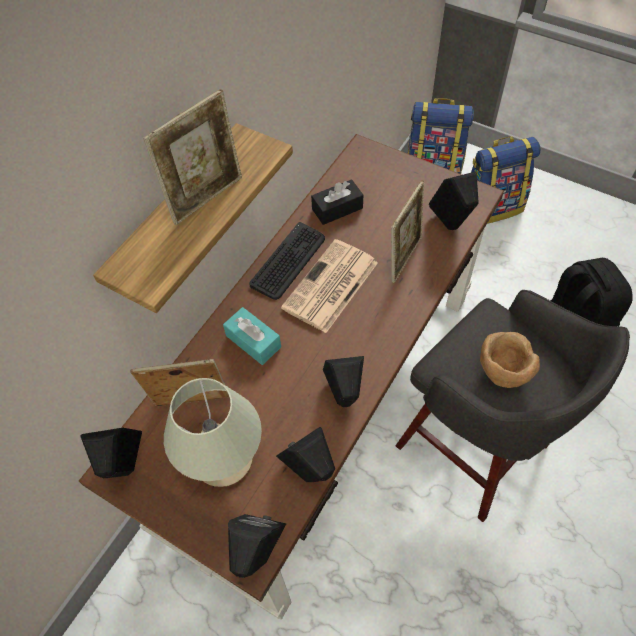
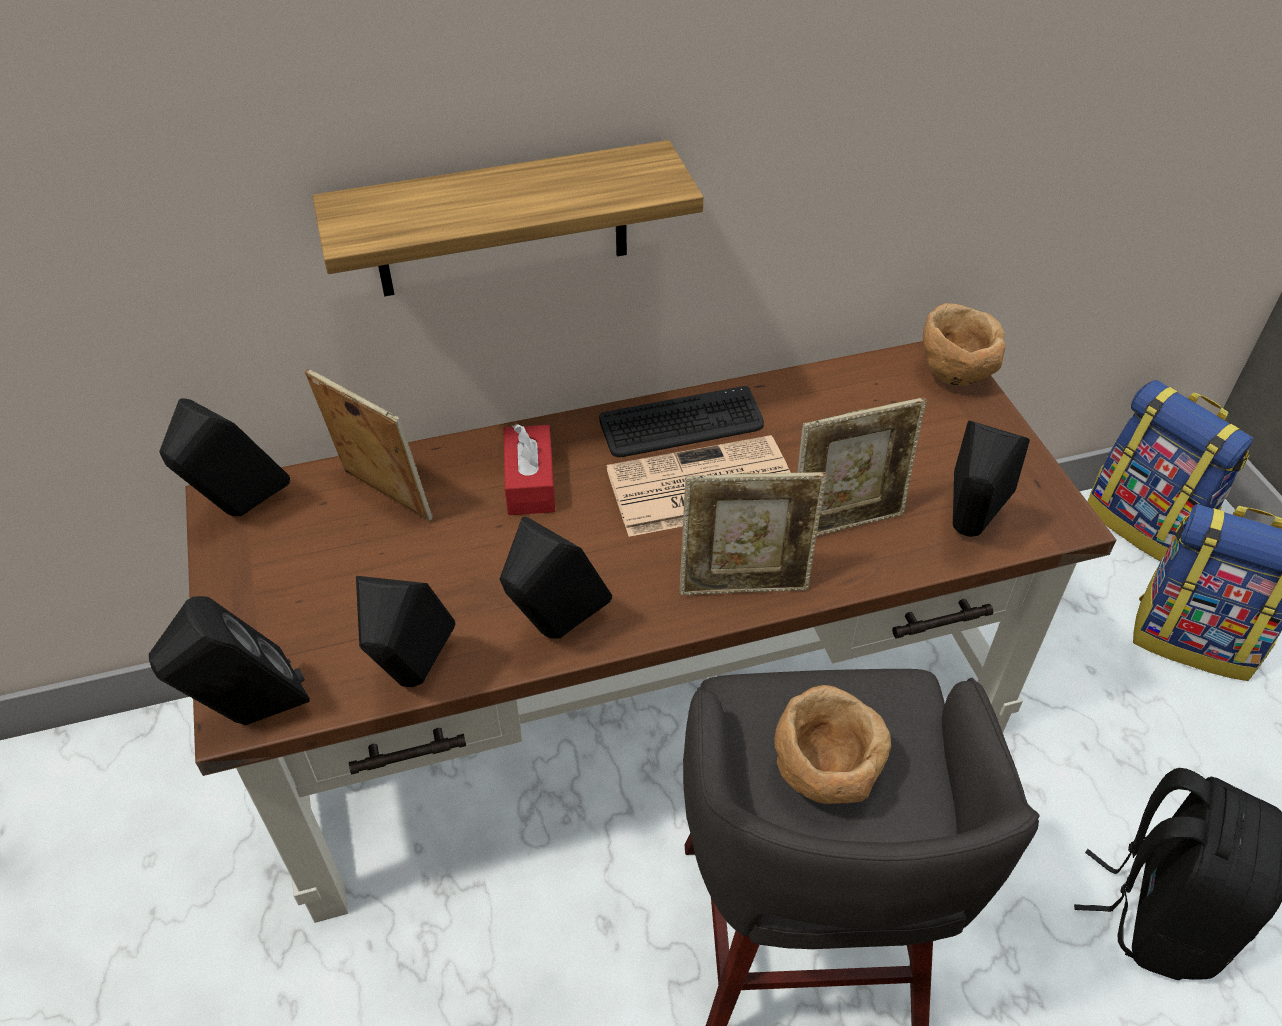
camera: 40 degrees right, 10 degrees down
(207, 197) = (527, 192): picture frame -> picture frame (744, 586)
(223, 459) = (342, 581): beige table lamp -> none
(253, 341) = (530, 482): turquoise tissue box -> red tissue box
(337, 208) = (821, 405): black tissue box -> none
(374, 155) = (954, 374): none -> brown bowl

